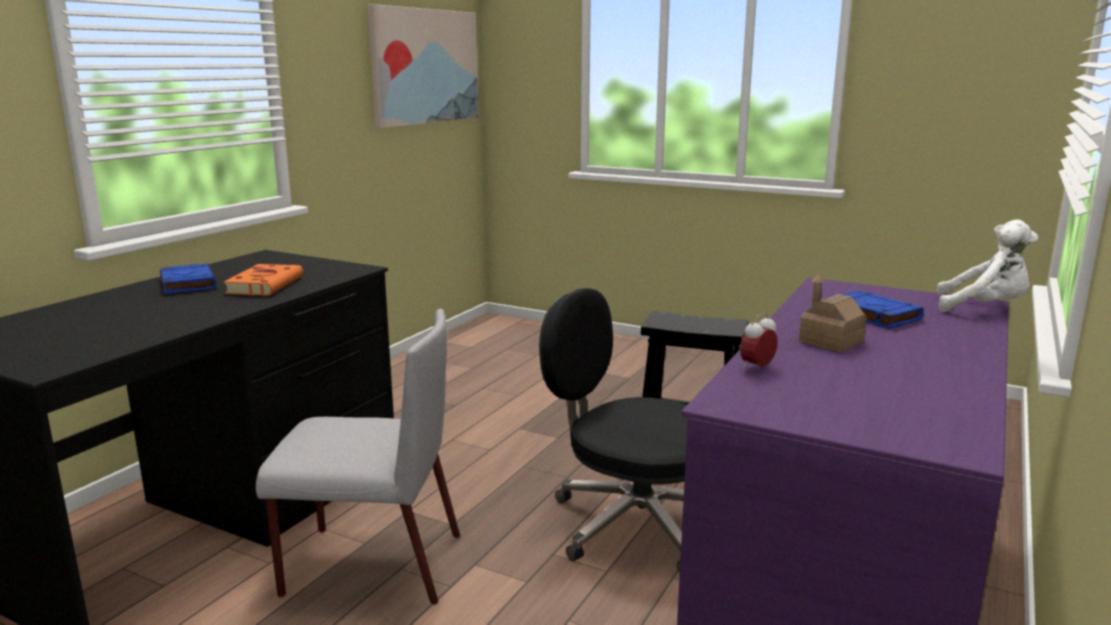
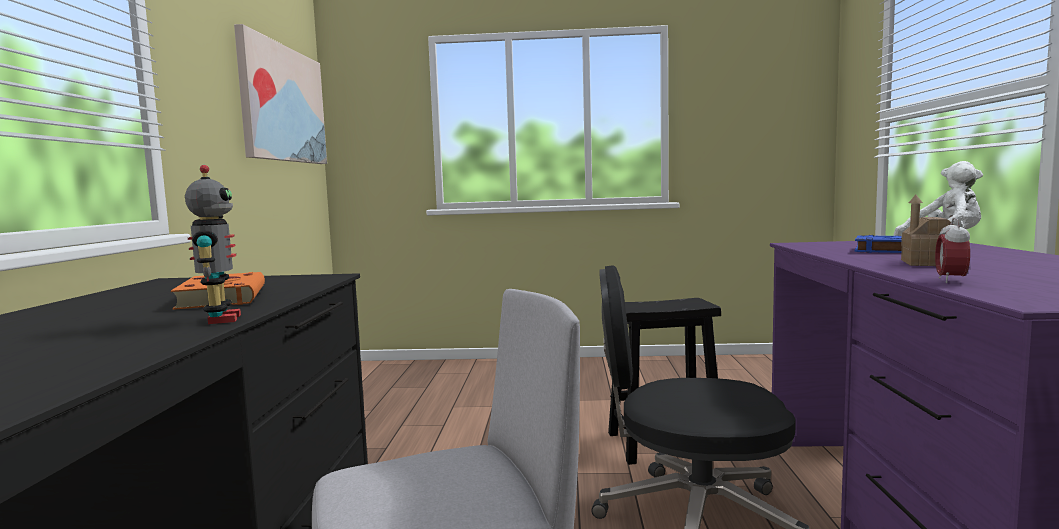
camera: 25 degrees left, 10 degrees down
(188, 284) = (87, 309): blue book -> none
(234, 309) = (220, 319): none -> toy robot

